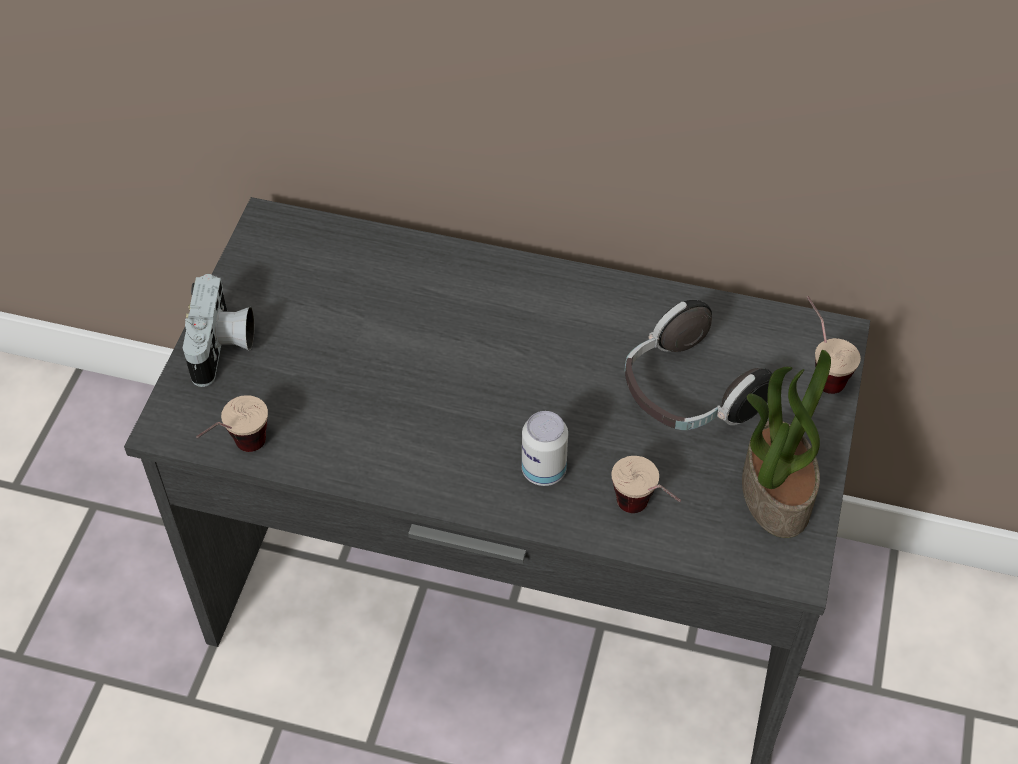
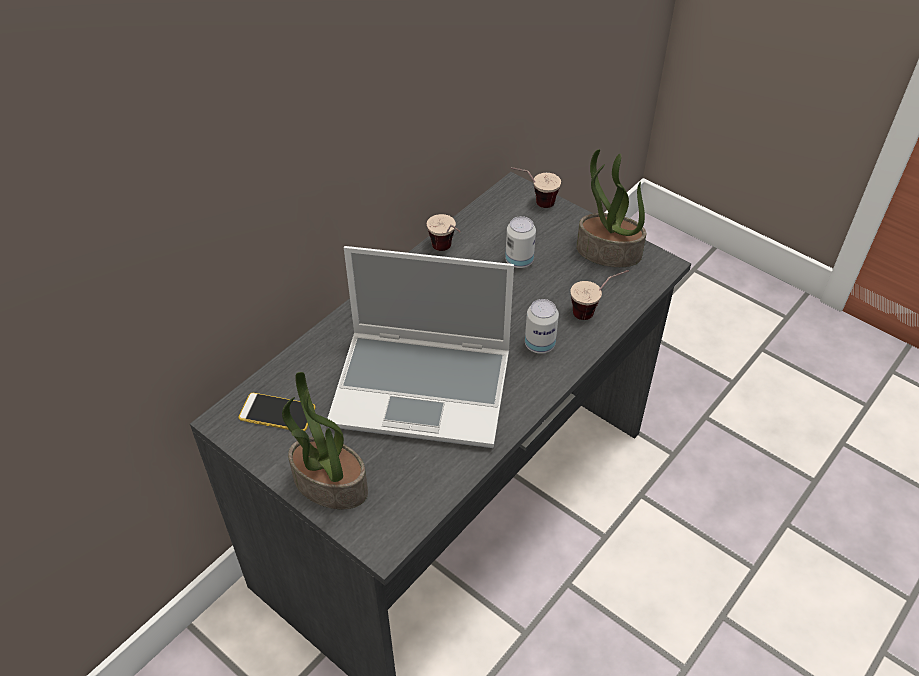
camera: 65 degrees left, 5 degrees down
(223, 347) = (328, 485): camera -> potted plant
(238, 452) = (433, 505): cup -> cup (447, 252)
(299, 260) = (277, 413): none -> phone
(404, 378) = (424, 388): none -> laptop
(687, 394) = (519, 261): headphones -> can

